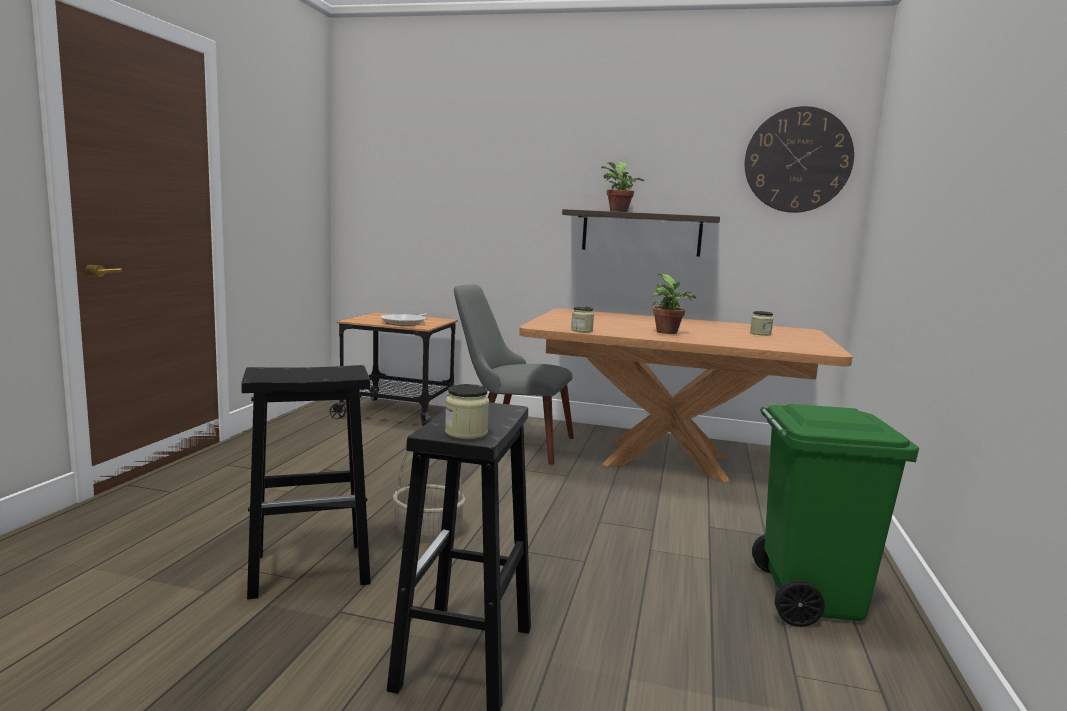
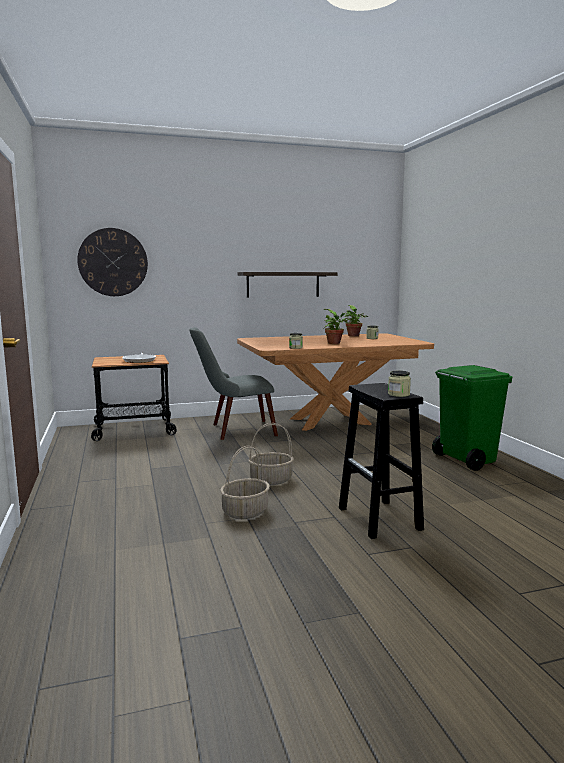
camera: 30 degrees left, 0 degrees up
(312, 568) = (245, 511): black stool -> basket
(618, 211) = (274, 271): potted plant -> potted plant (354, 336)
(797, 160) = (365, 237): wall clock -> wall clock (113, 262)

